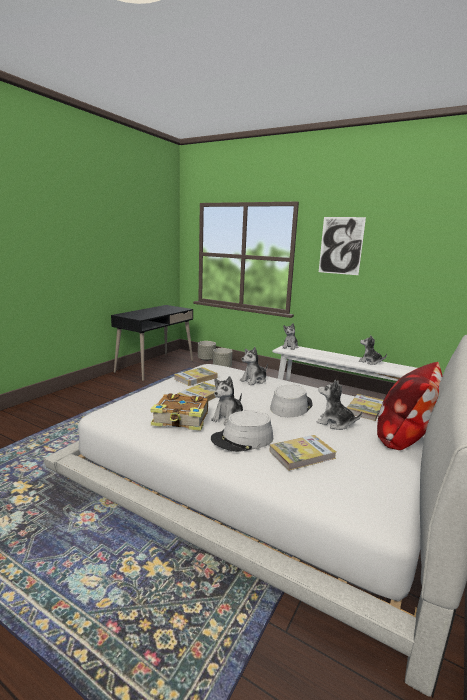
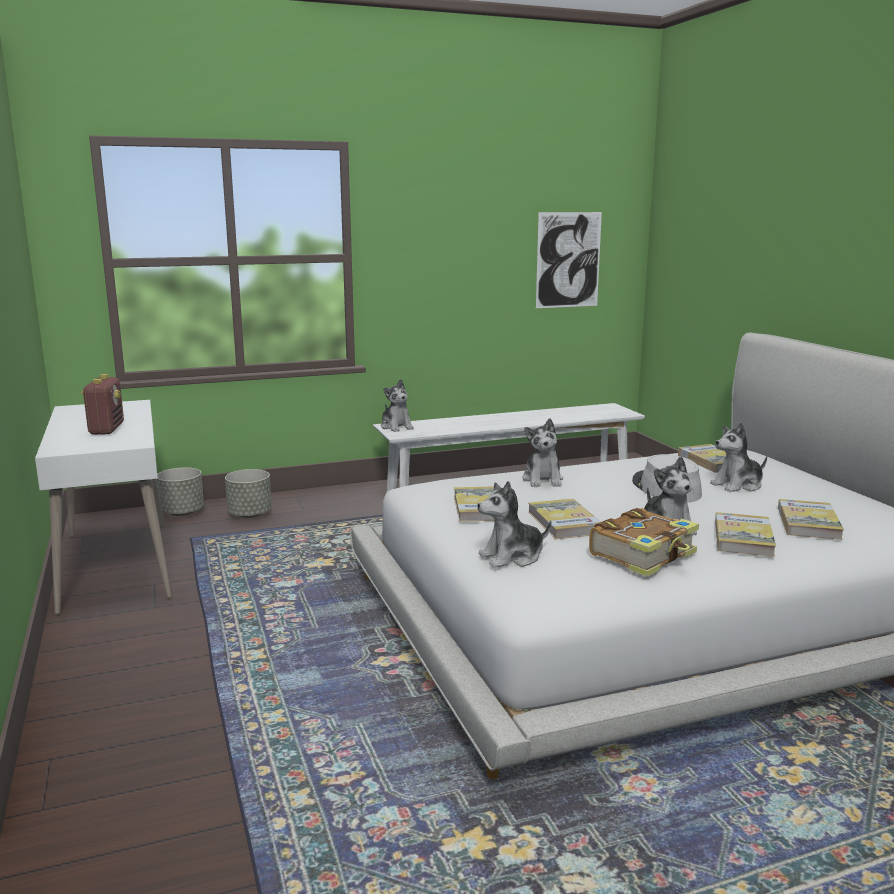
camera: 50 degrees left, 0 degrees up
(150, 313) = (106, 429): none -> radio
(155, 366) = (115, 565): black desk -> white desk
(242, 439) = (743, 538): grey hat -> book
(341, 245) = (438, 224): picture -> picture (568, 260)
(370, 362) = (533, 414): plush toy -> plush toy (512, 557)
(405, 436) = (795, 471): pillow -> none

